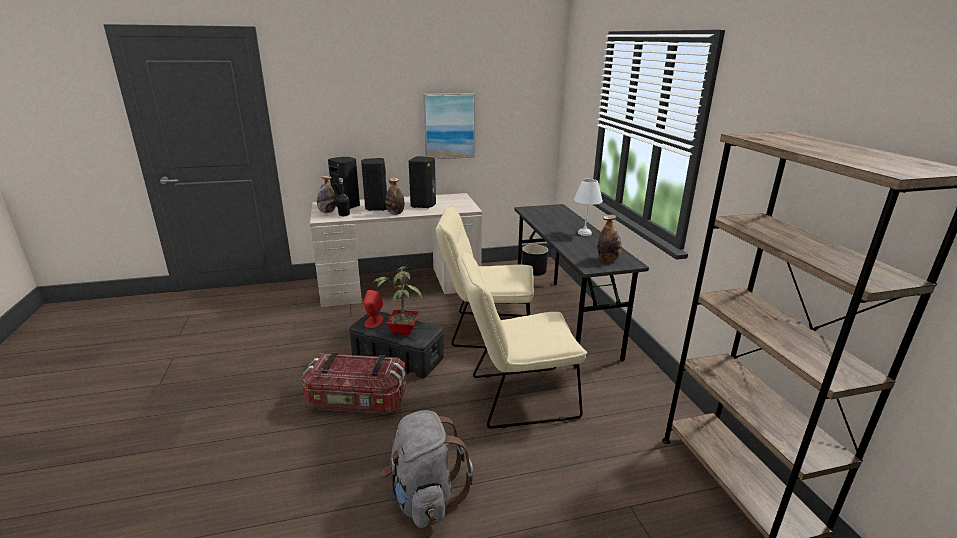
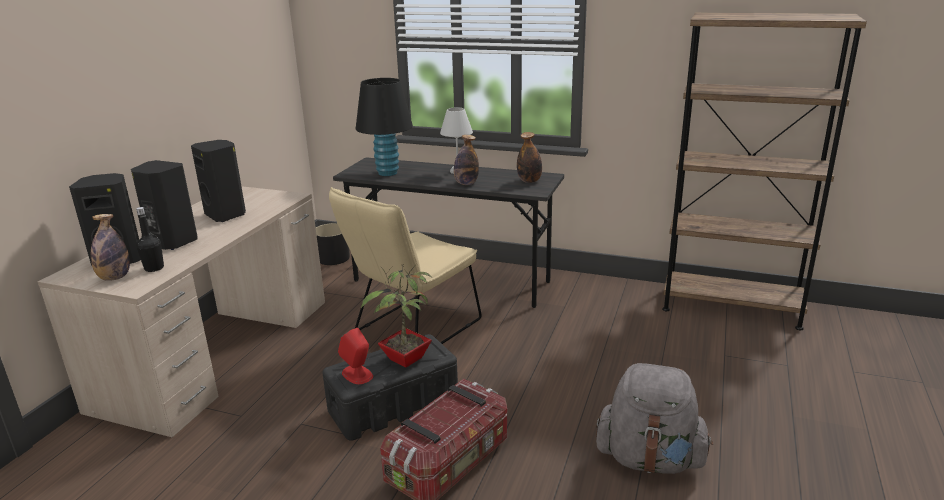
camera: 55 degrees left, 0 degrees up
(395, 213) = (221, 236): bottle -> bottle (466, 183)
(449, 126) = (194, 91): picture -> none
(515, 397) = (547, 355): beige chair -> none
(544, 217) = (387, 173): none -> black table lamp

